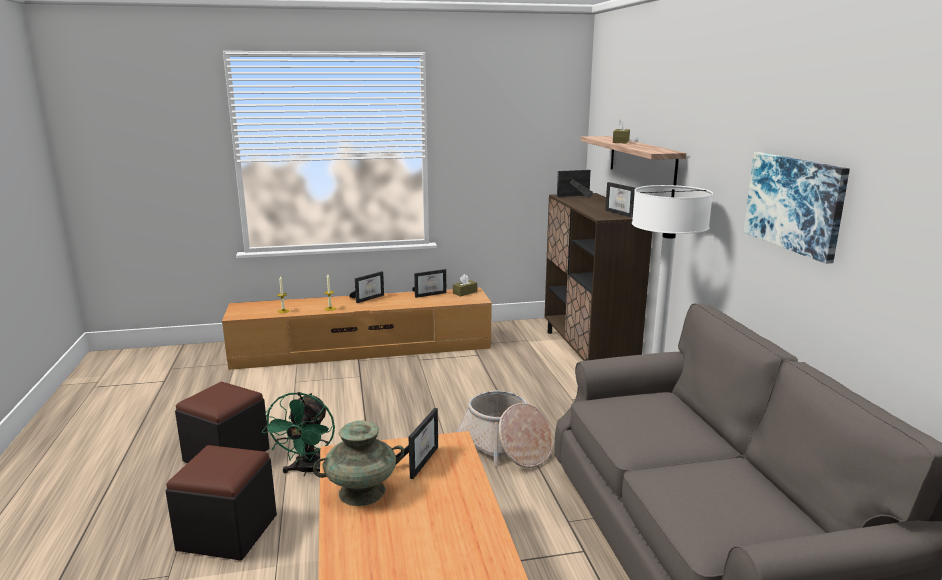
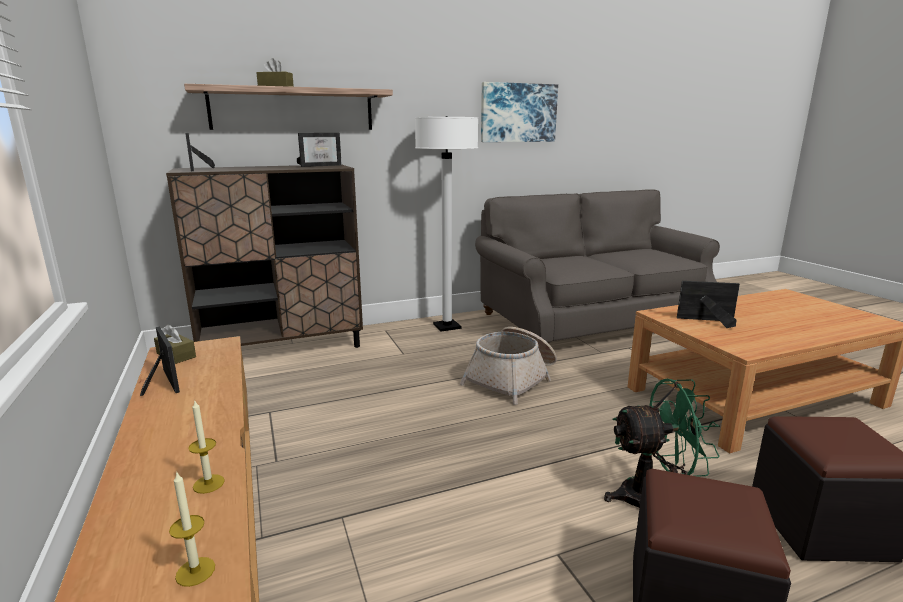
camera: 100 degrees left, 0 degrees up
(361, 492) = (778, 334): turquoise vase -> none
(368, 298) = (148, 444): picture frame -> none

